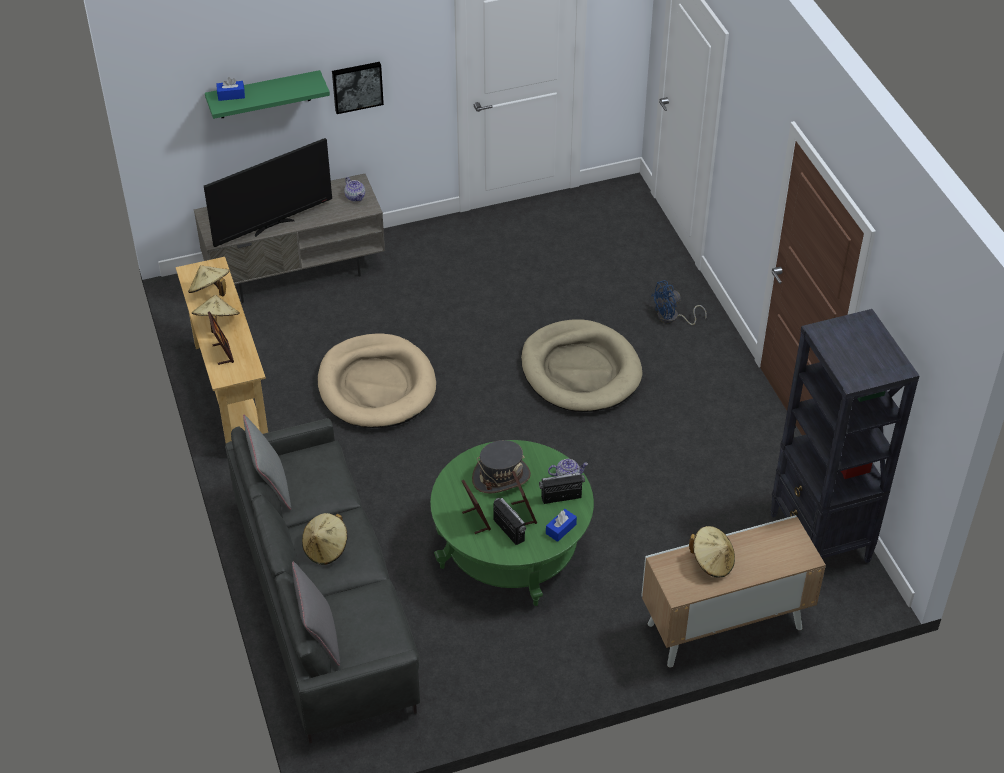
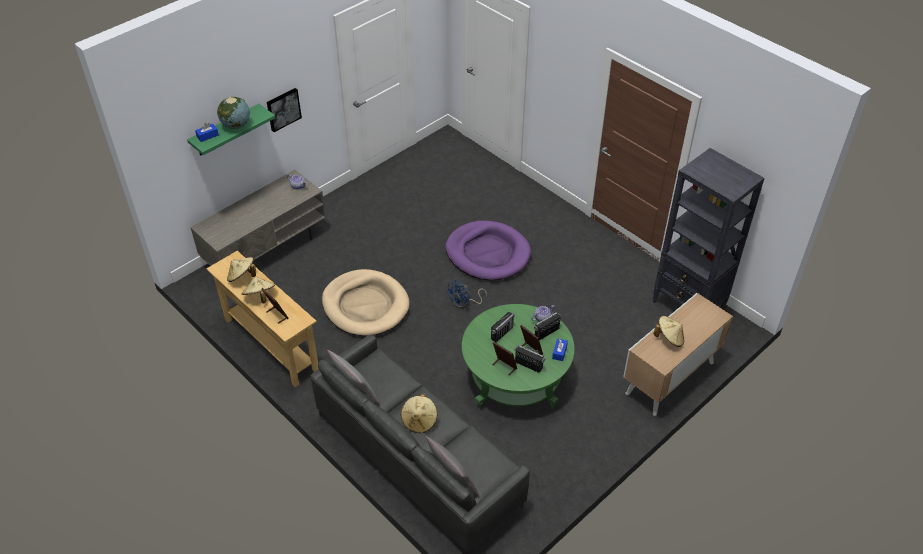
camera: 25 degrees left, 0 degrees up
(273, 91) = (236, 125): none -> globe
(273, 226) = (253, 221): television -> none
(501, 477) = (502, 333): grey hat -> radio
(580, 370) = (487, 253): beige dog bed -> purple dog bed
(672, 318) = (522, 204): blue fan -> blue fan (464, 303)

